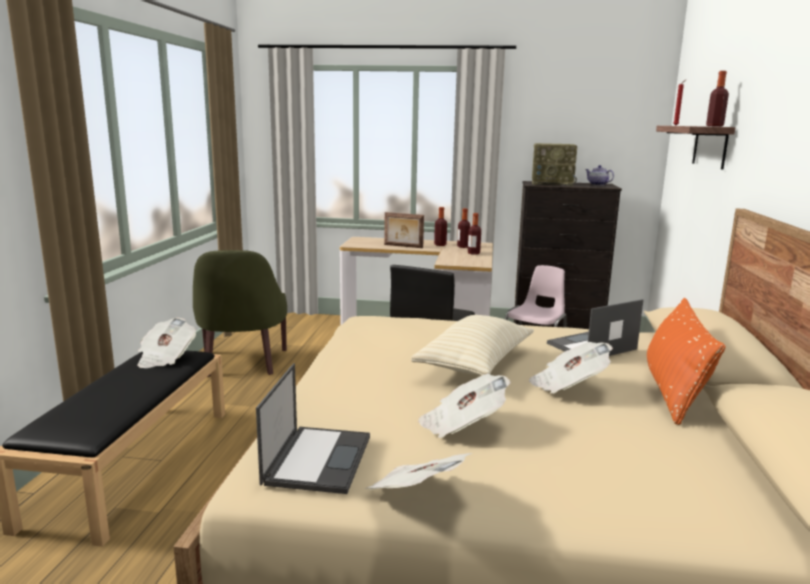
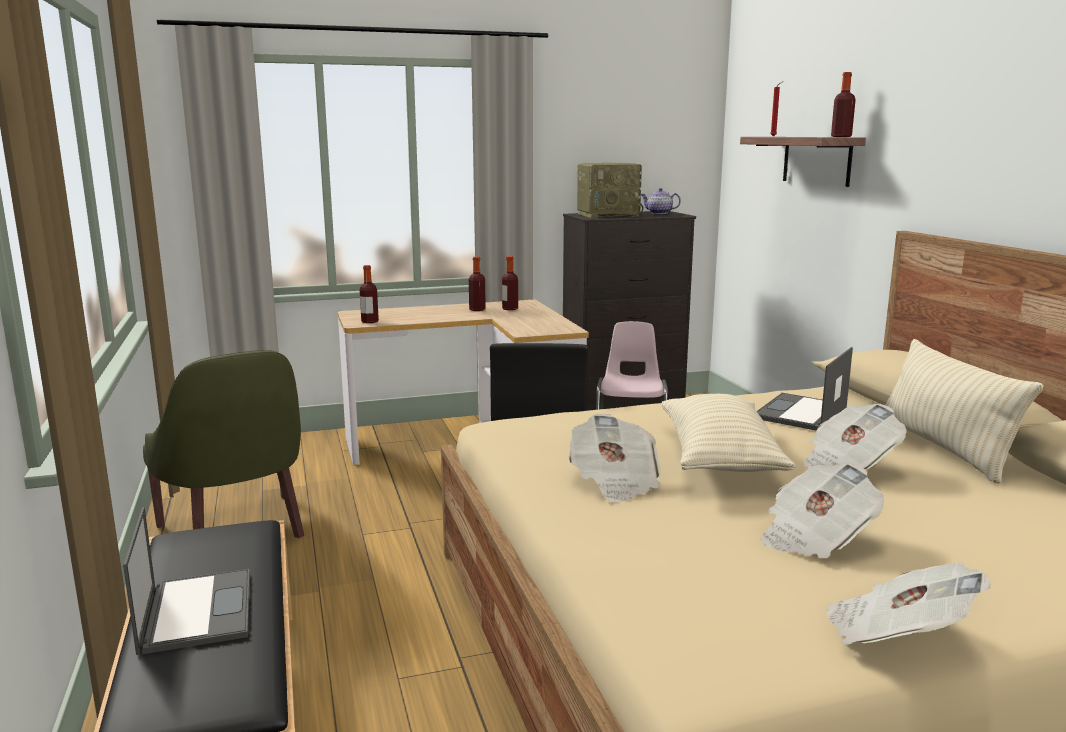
camera: 25 degrees left, 0 degrees up
(165, 358) = (216, 544): newspaper -> newspaper (614, 482)
(318, 458) = (728, 624): laptop -> laptop (196, 610)
(403, 246) = (433, 317): picture frame -> none
(473, 253) = (537, 316): bottle -> bottle (369, 321)
(673, 392) = (943, 449): orange pillow -> beige pillow

